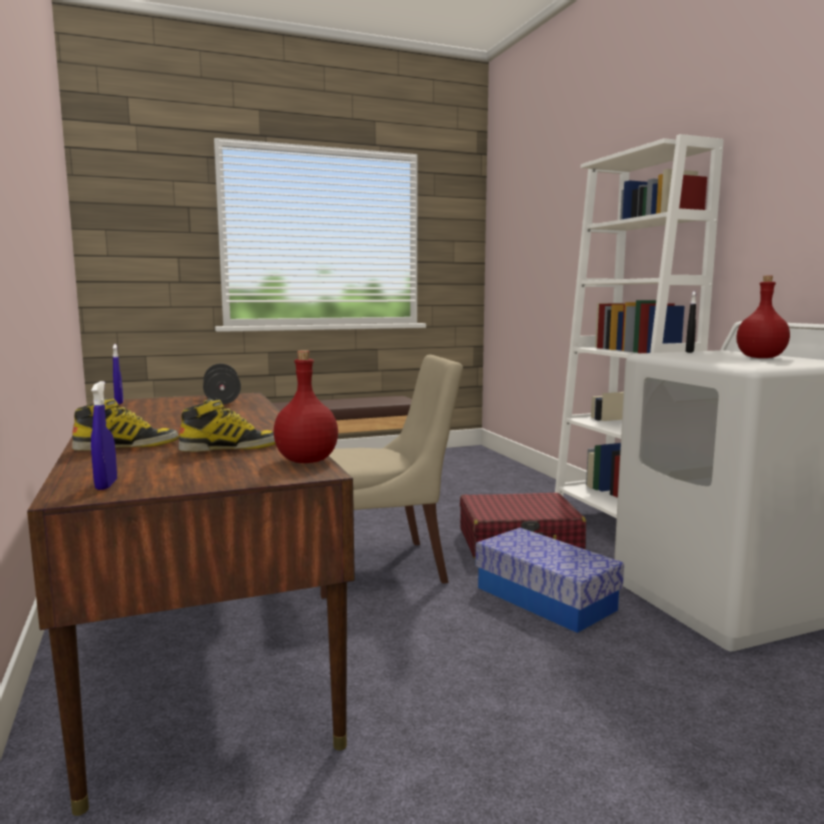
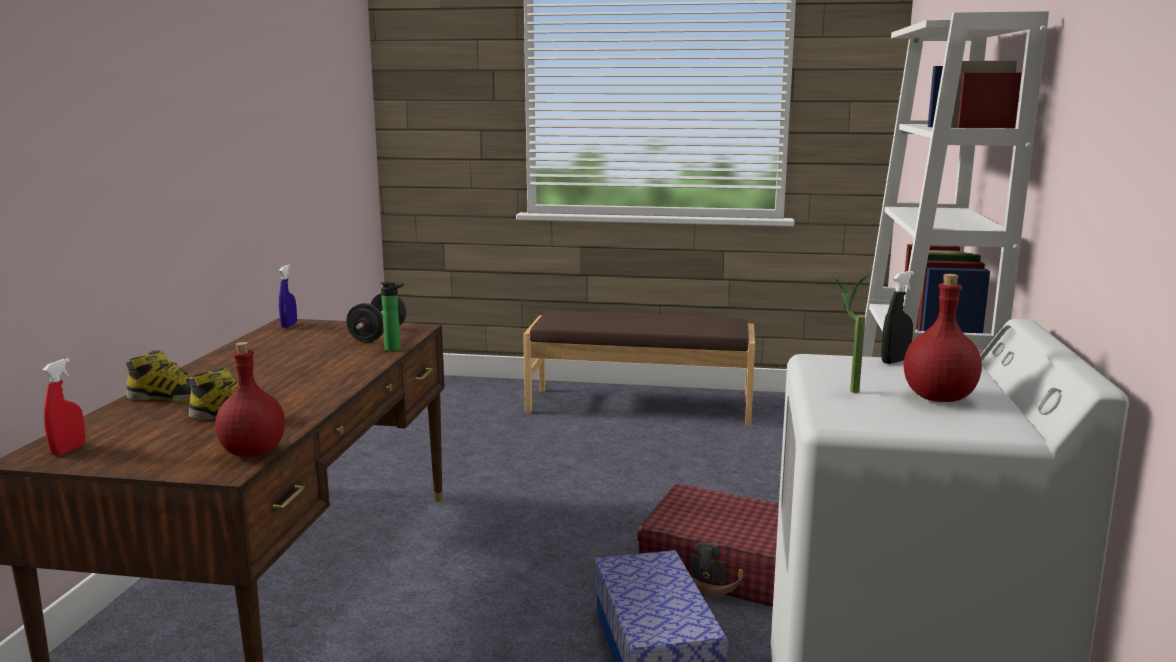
camera: 30 degrees right, 5 degrees up
(106, 485) = (68, 450): blue spray bottle -> red spray bottle
(260, 404) = (395, 349): none -> bottle
(381, 568) = (527, 555): beige chair -> none
(710, 359) = (845, 390): none -> potted plant

